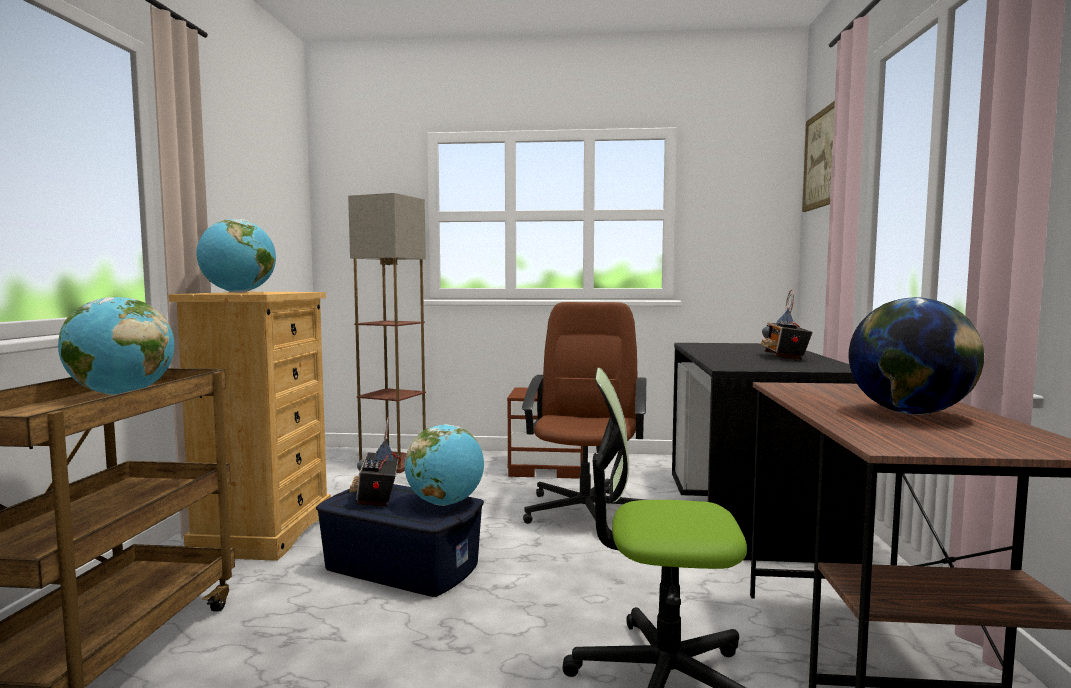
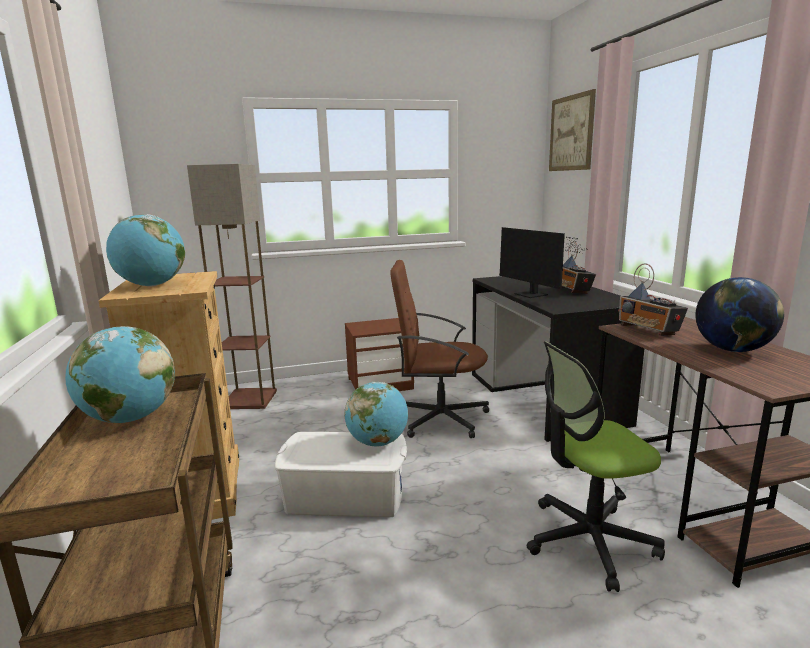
camera: 20 degrees left, 10 degrees up
(377, 497) = (318, 448): radio -> radio (648, 331)
(402, 566) = (345, 496): blue storage box -> white storage box
(586, 511) = (439, 418): brown office chair -> brown office chair turned 75 degrees counterclockwise
(720, 357) = (533, 295): none -> monitor

